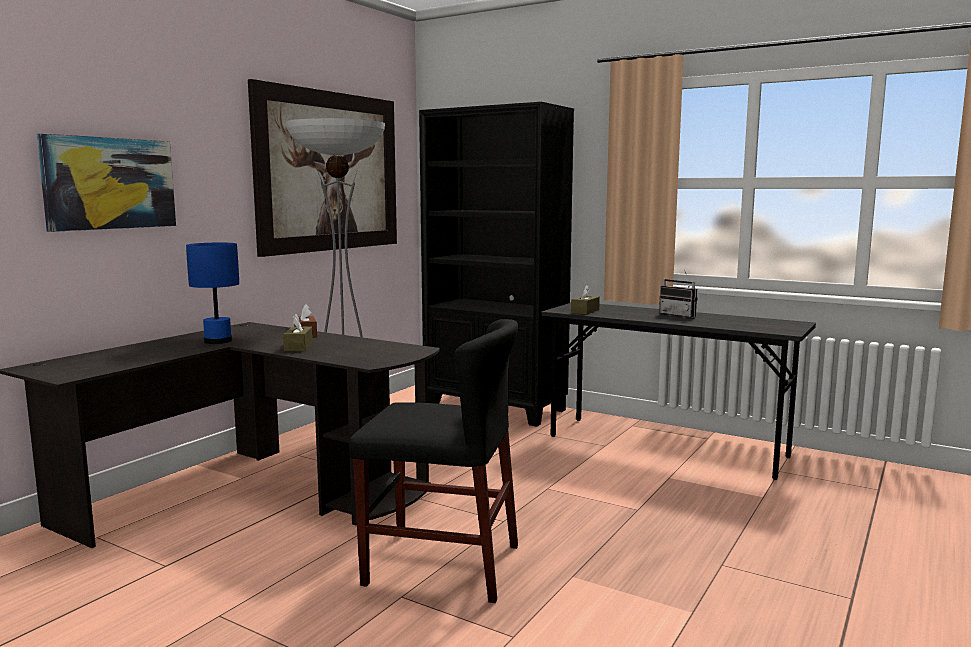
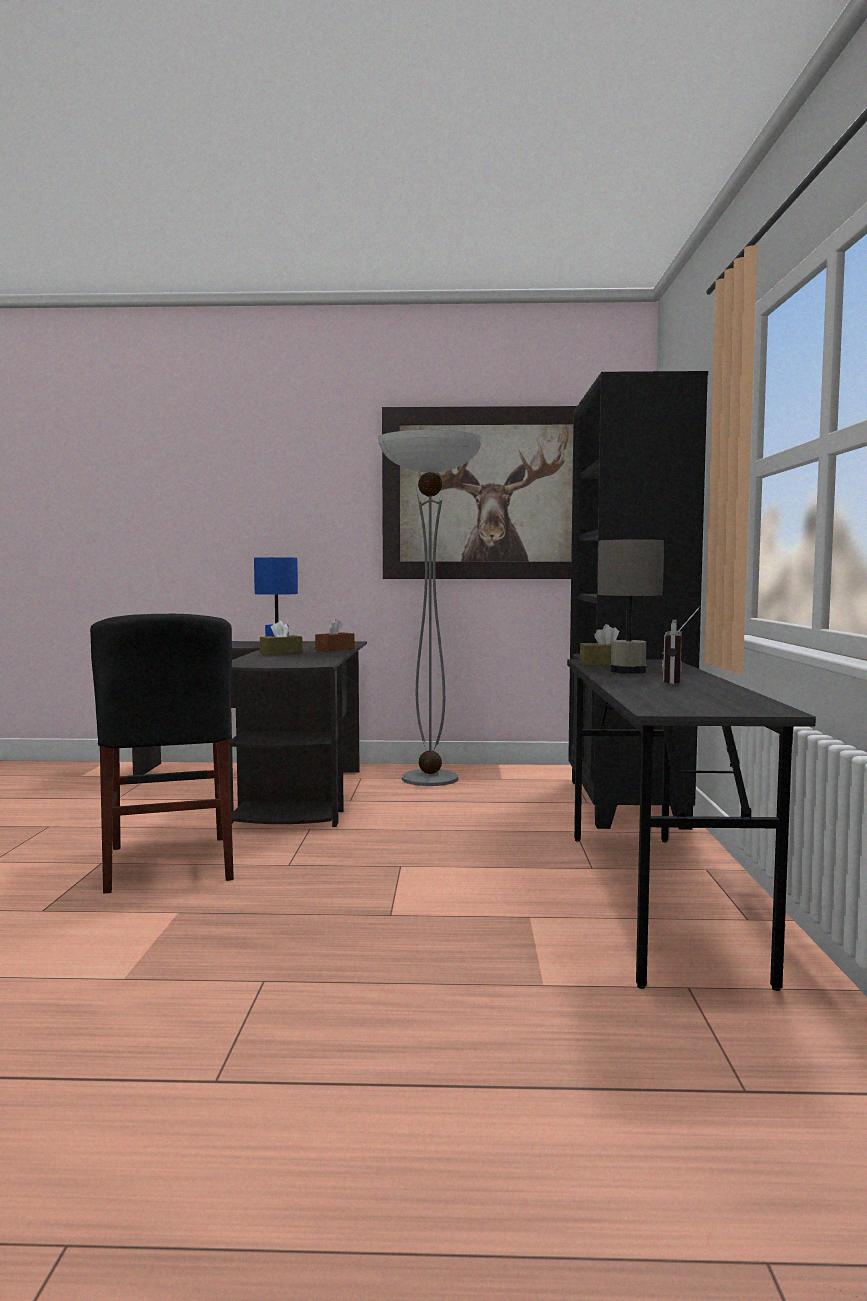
camera: 60 degrees right, 5 degrees down
(110, 183) = (237, 508): picture -> none
(625, 314) = (627, 671): none -> grey table lamp

